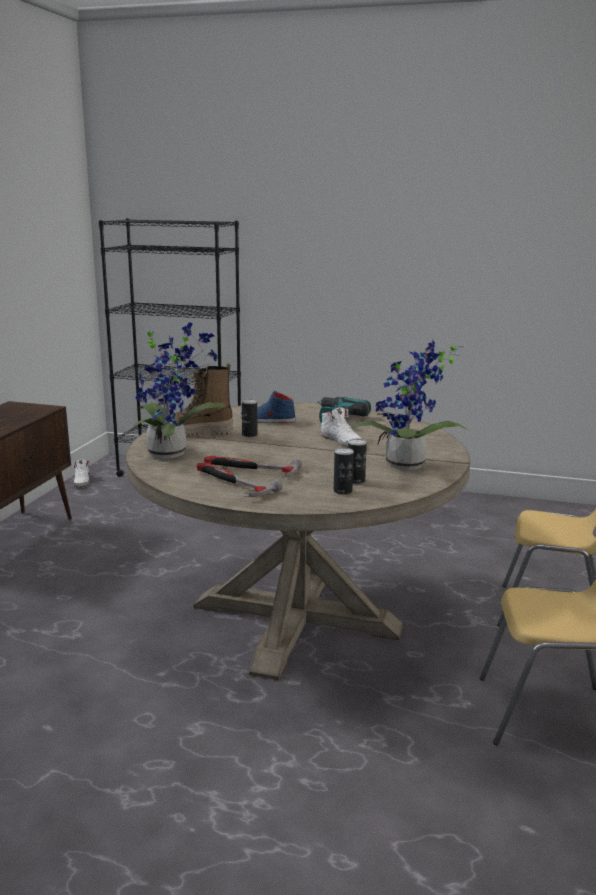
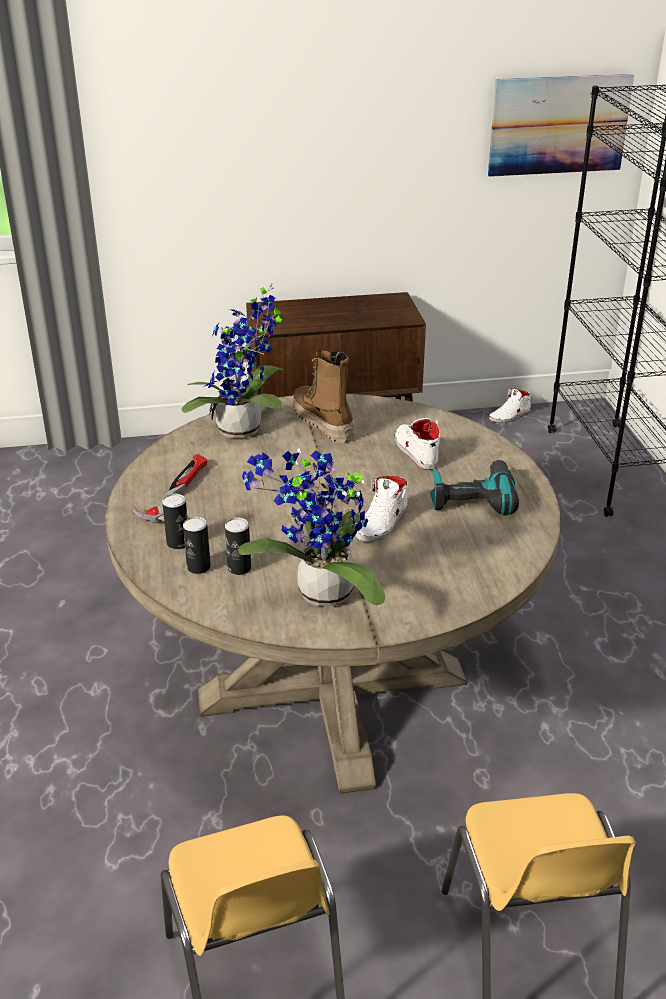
camera: 65 degrees right, 15 degrees up
(59, 258) = (559, 125): none -> picture
(249, 435) = (346, 456): can -> can (178, 543)
(250, 470) = (225, 491): hammer -> none
(267, 420) = (415, 451): blue shoe -> white shoe

